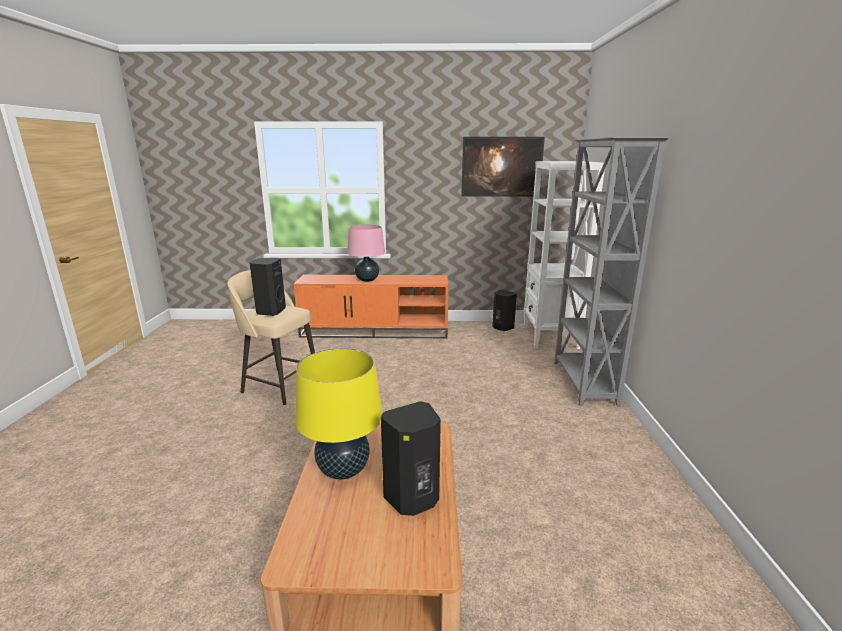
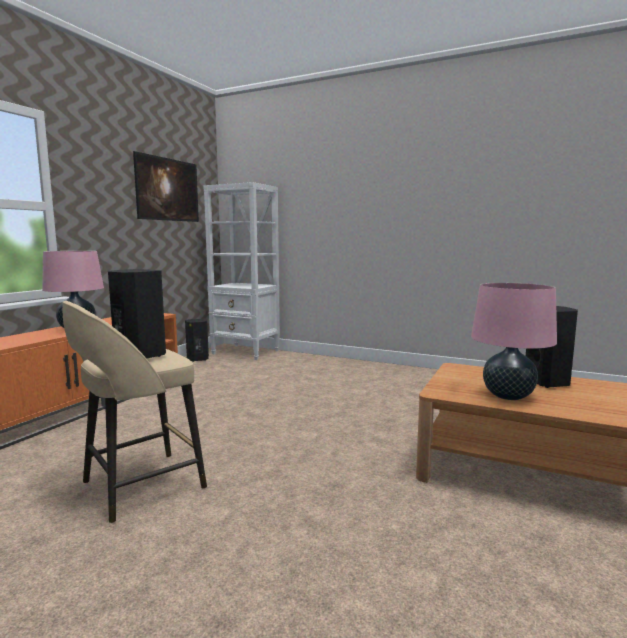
camera: 65 degrees left, 10 degrees down
(343, 470) = (508, 396): yellow table lamp -> pink table lamp
(583, 383) = (330, 362): grey bookcase -> none

